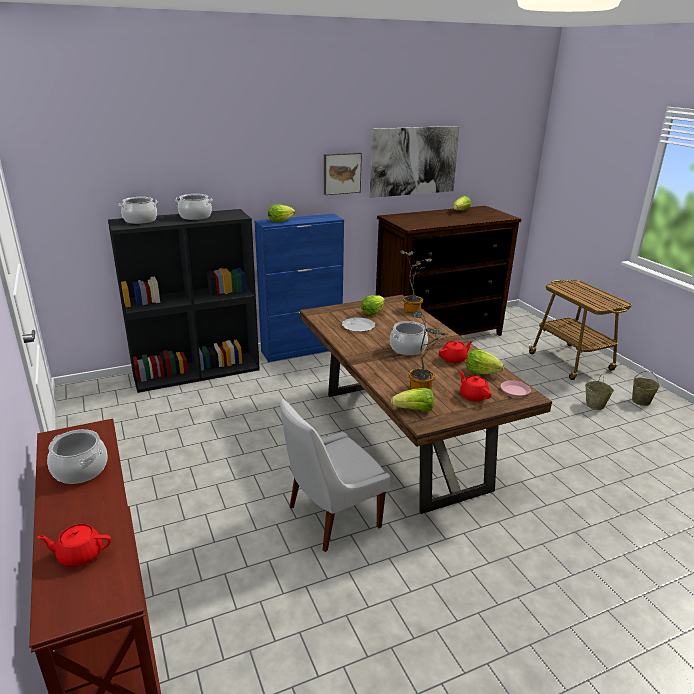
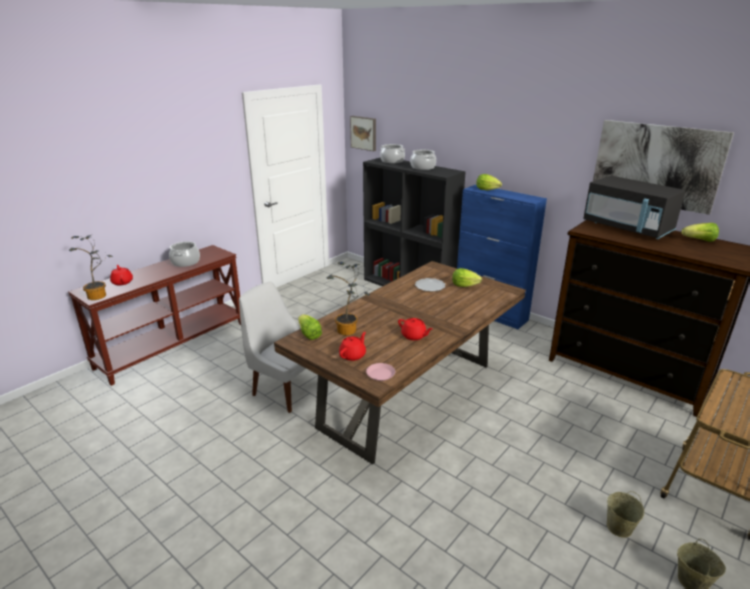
camera: 65 degrees right, 0 degrees up
(341, 173) = (563, 160): picture -> picture (364, 133)
(407, 348) = (412, 313): cooking pot -> none
(412, 309) = (497, 300): potted plant -> potted plant (100, 296)
(419, 217) = (627, 228): none -> black microwave
(481, 372) = (401, 352): lettuce -> none

